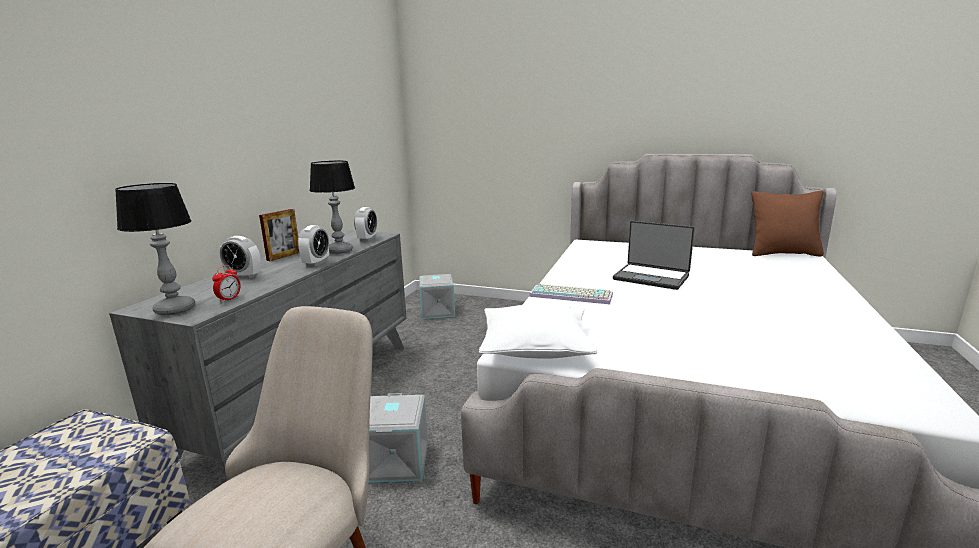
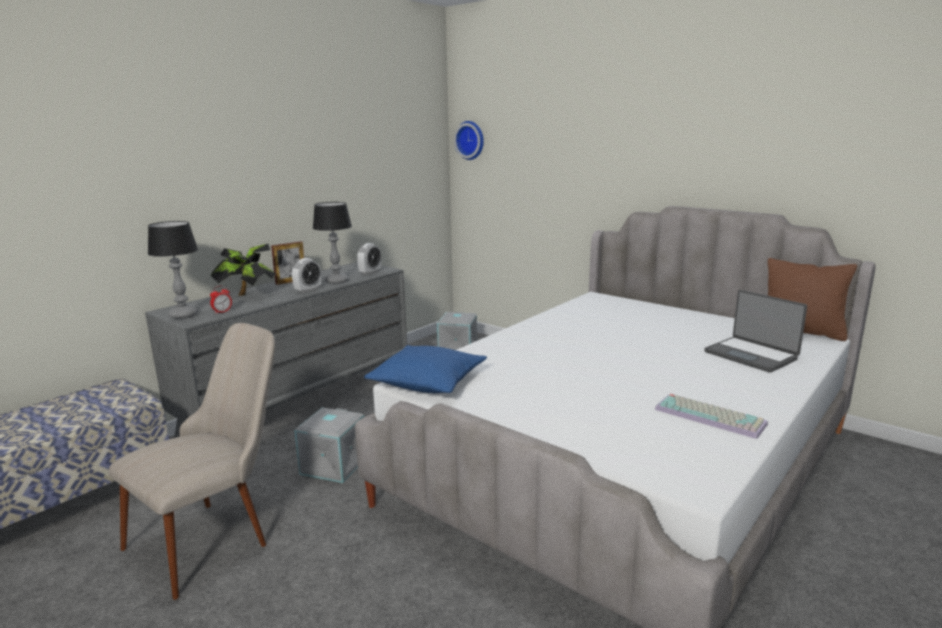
camera: 20 degrees right, 0 degrees up
(243, 276) = (247, 295): alarm clock -> potted plant
(429, 104) = (471, 140): none -> wall clock
(535, 346) = (427, 382): white pillow -> blue pillow
(572, 295) = (513, 345): keyboard -> keyboard (711, 416)
(651, 277) = (612, 339): laptop -> laptop (751, 355)

